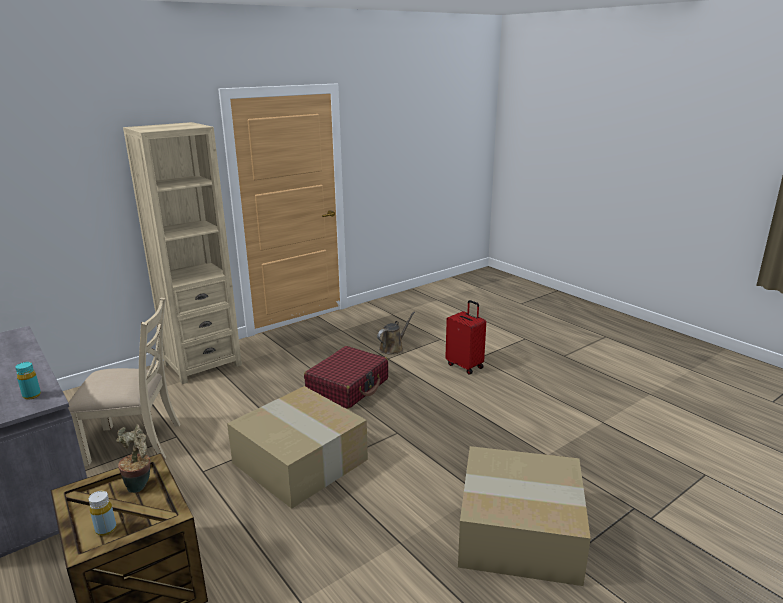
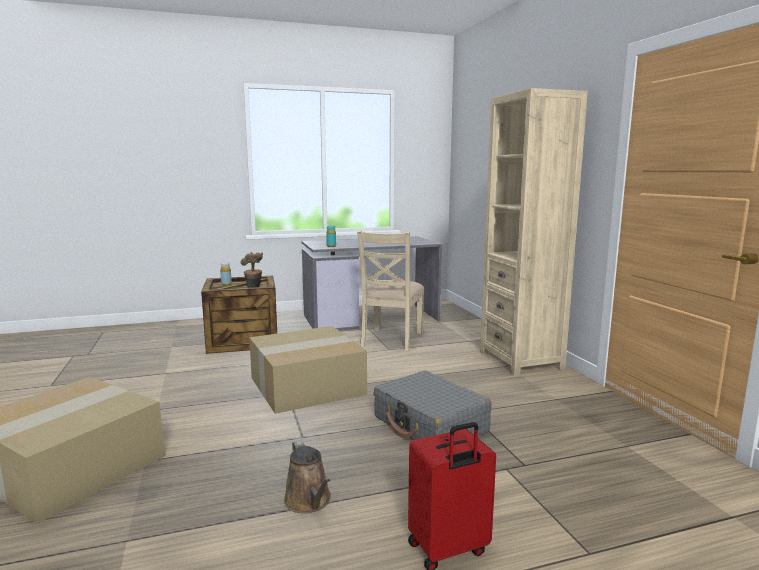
camera: 110 degrees right, 10 degrees down
(348, 386) = (430, 425): red suitcase -> grey suitcase
(393, 348) = (547, 482): brown watering can -> brown watering can (309, 501)

